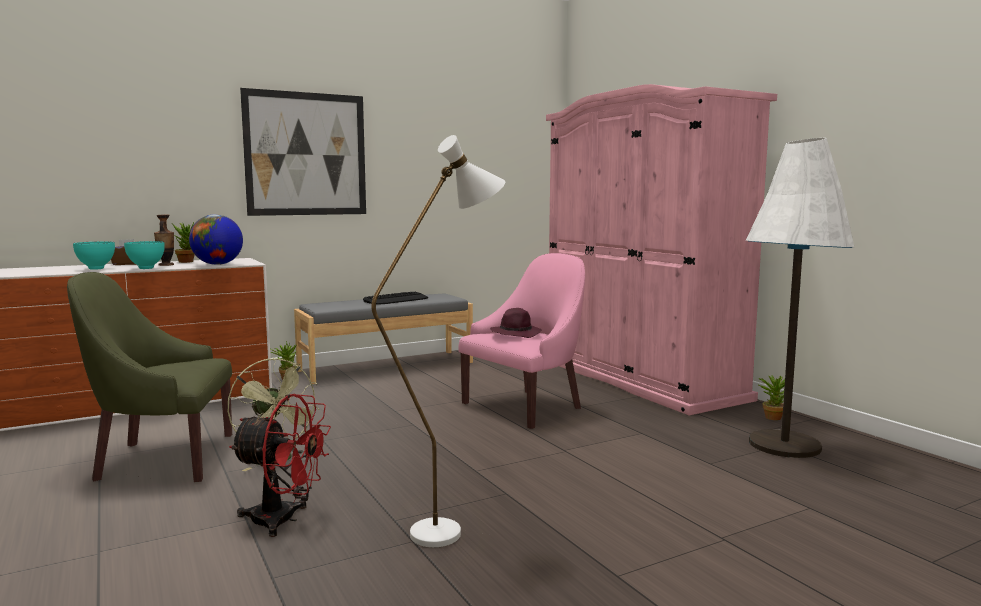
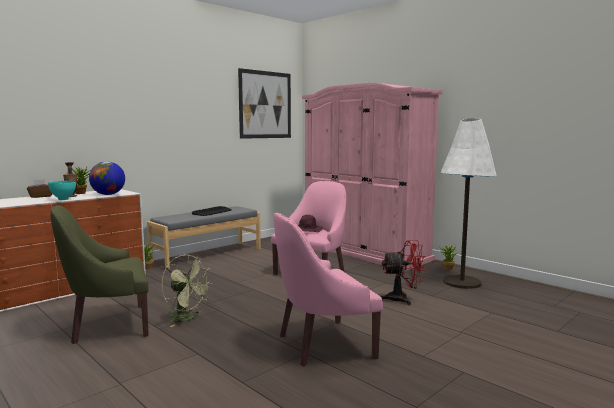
camera: 15 degrees left, 0 degrees up
(96, 269) = (26, 201): turquoise bowl -> none
(284, 520) = (222, 351): red fan -> red fan (403, 299)
(306, 154) = (152, 119): picture -> picture (265, 105)
(452, 529) = (322, 344): white floor lamp -> pink armchair

